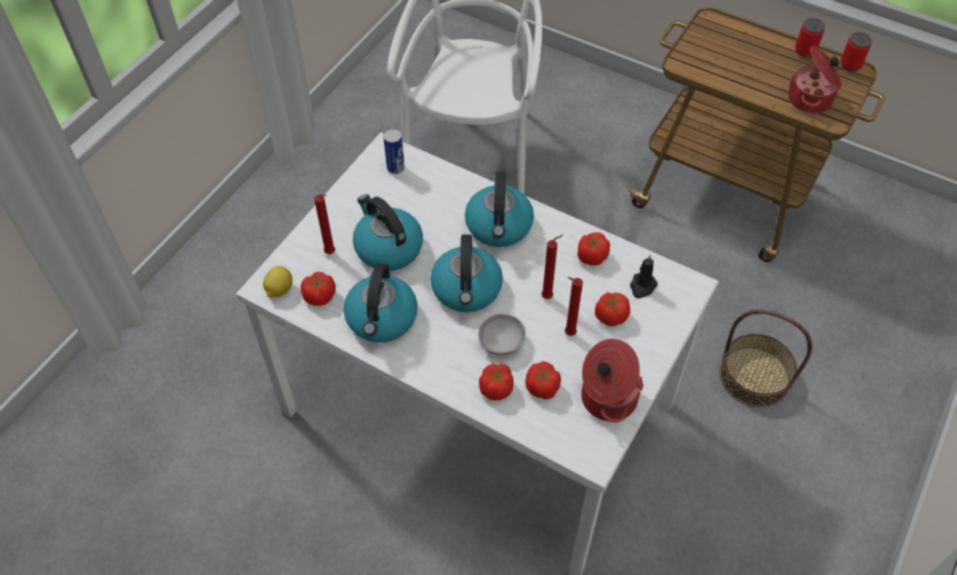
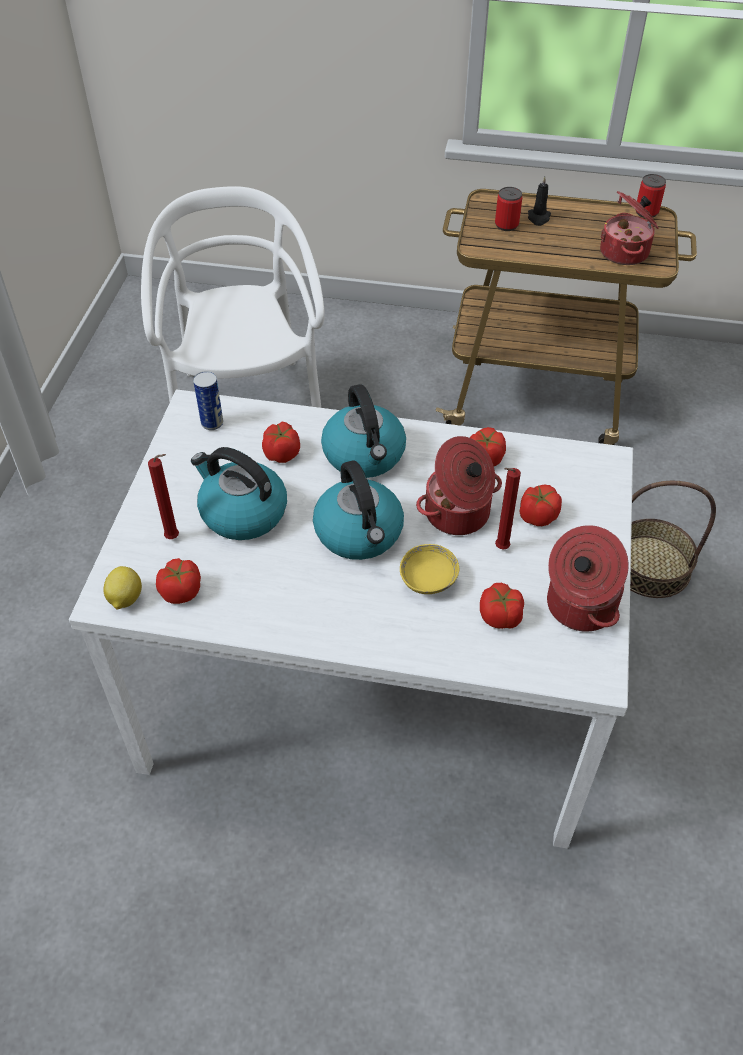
camera: 20 degrees left, 5 degrees down
(382, 319) = (272, 595): kettle -> none
(496, 388) = (447, 634): tomato -> tomato (282, 453)
(501, 342) = (428, 580): grey bowl -> yellow bowl
(549, 296) = (458, 514): red candle -> cooking pot
(642, 286) = (556, 475): black candle -> black candle (538, 218)
(805, 50) = (595, 209): can -> can (506, 225)

